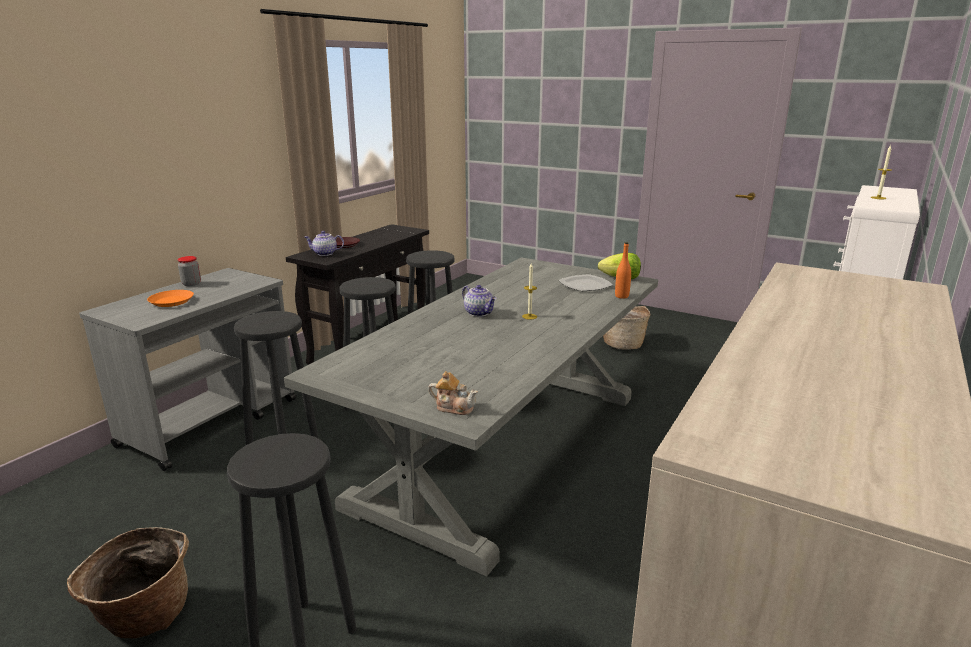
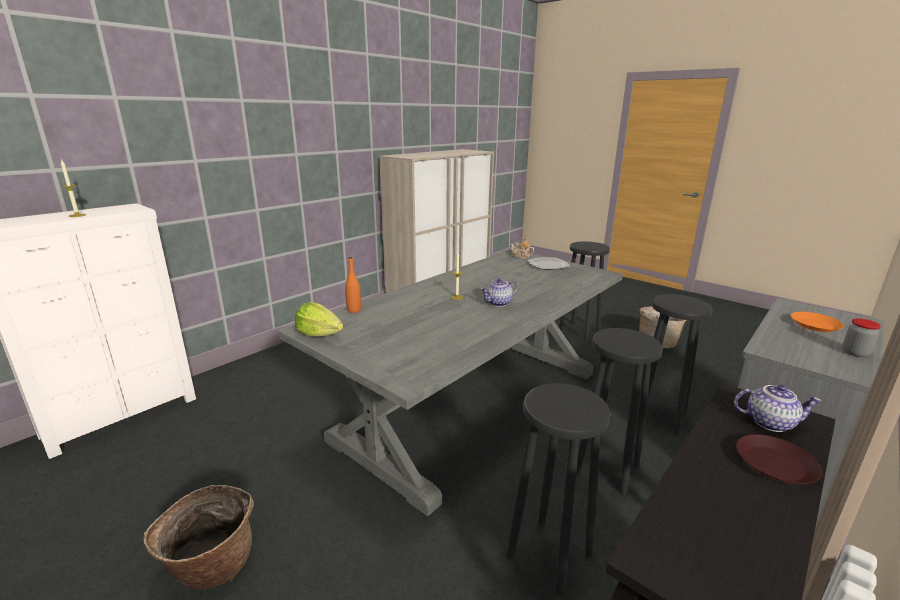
camera: 170 degrees left, 0 degrees up
(479, 313) = (498, 303): teapot -> teapot turned 90 degrees counterclockwise
(584, 285) = (373, 327): plate -> plate (548, 265)

